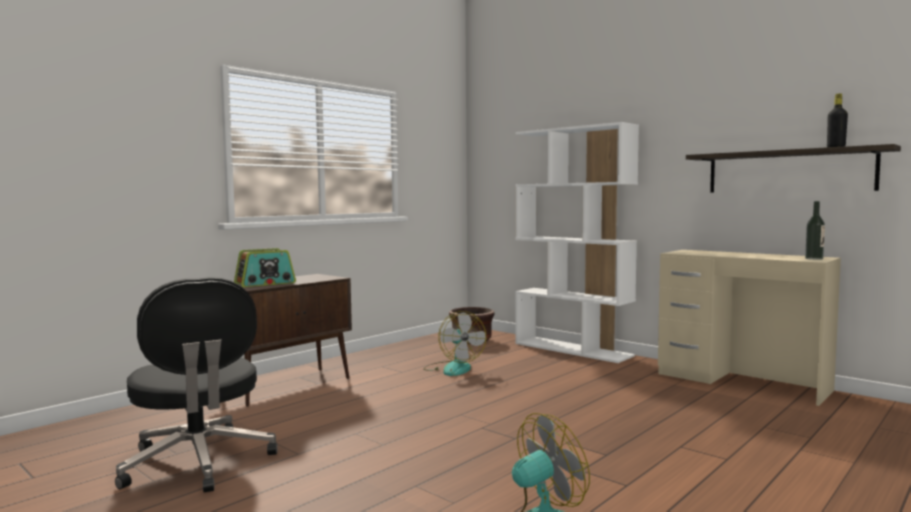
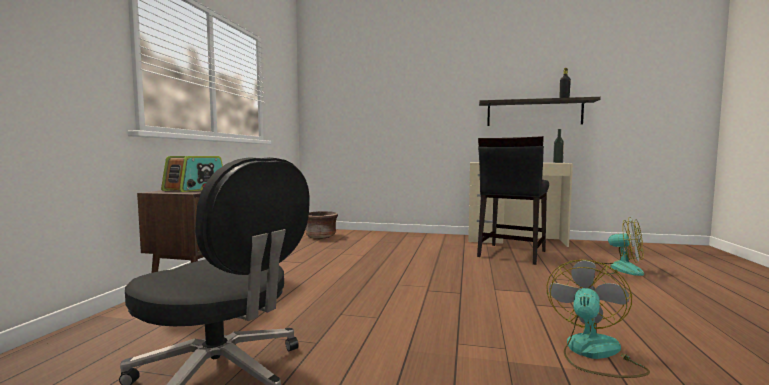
camera: 30 degrees left, 0 degrees up
(453, 368) = (338, 255): fan -> fan (617, 269)
(573, 349) = (397, 234): white bookcase -> none
(689, 401) = (511, 254): none -> black chair

